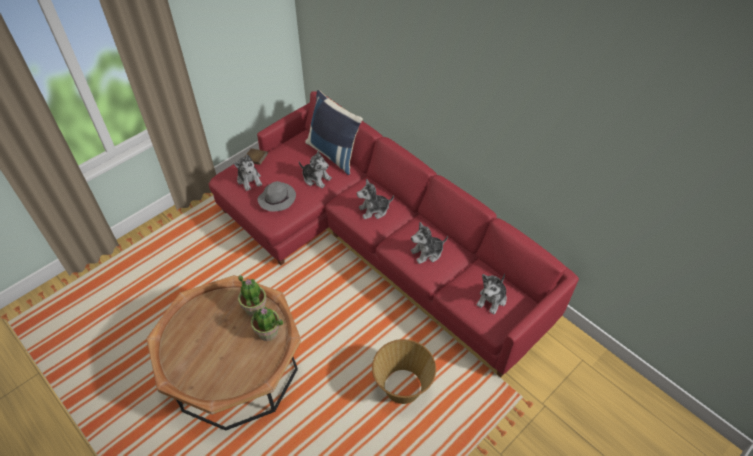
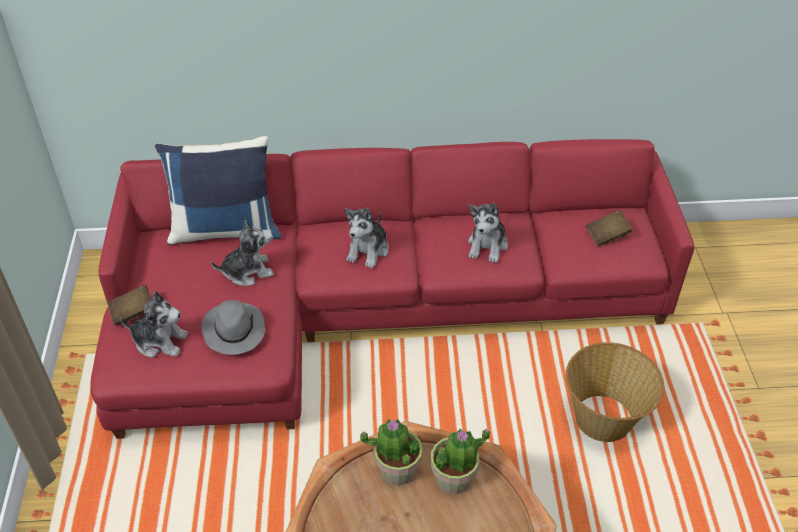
camera: 50 degrees left, 5 degrees down
(492, 299) = (607, 235): plush toy -> brown book

